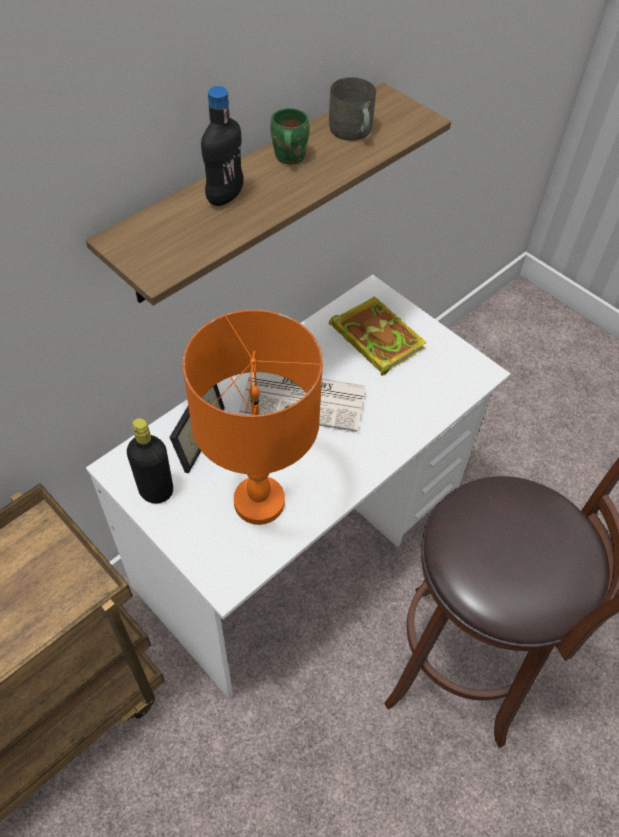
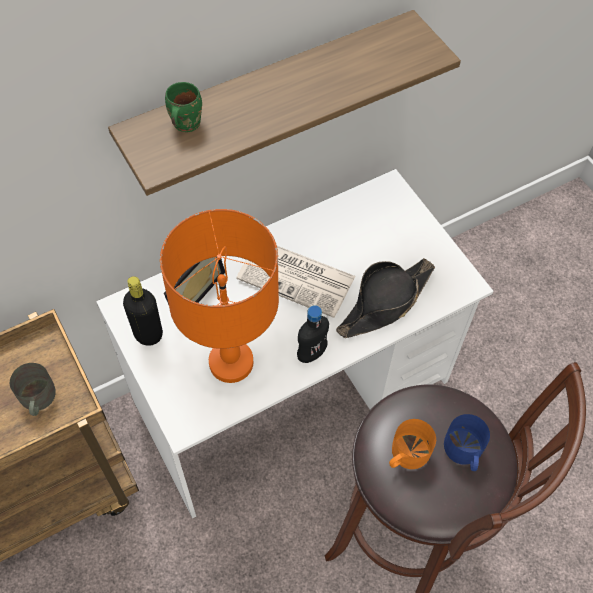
camera: 15 degrees right, 5 degrees up
(225, 197) = (233, 105): black bottle -> black bottle (311, 353)
(287, 158) = (299, 75): green mug -> green mug (184, 124)
(352, 132) = (365, 58): grey mug -> grey mug (37, 400)
(375, 337) = (378, 231): book -> none
(405, 406) = (385, 303): none -> black hat
(487, 556) = (406, 455): none -> orange mug
(546, 539) = (463, 453): none -> blue mug

